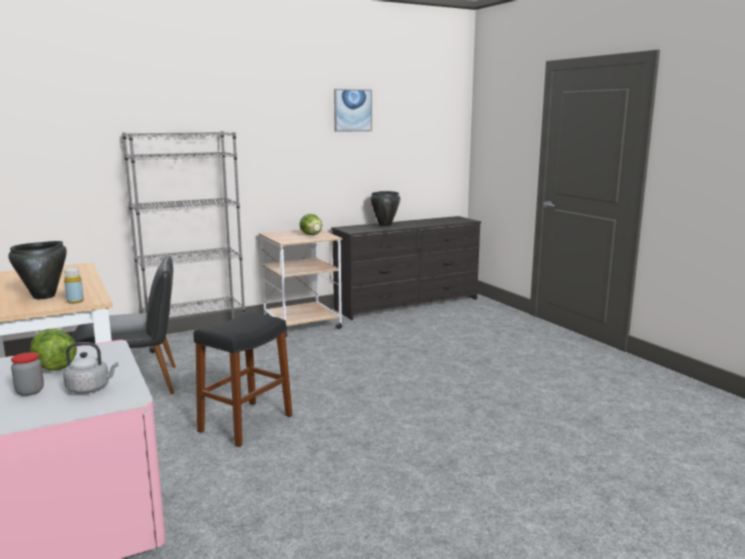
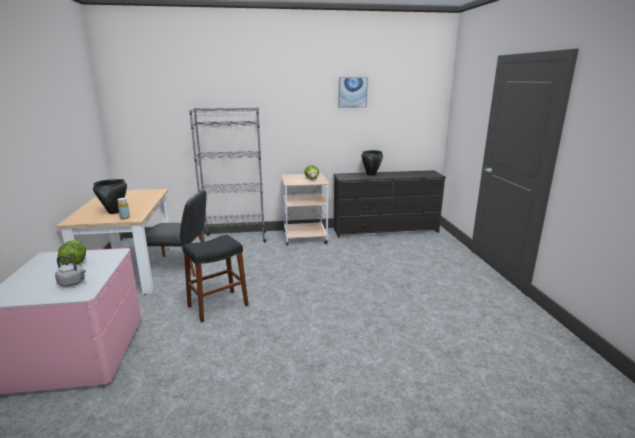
camera: 20 degrees right, 5 degrees up
(30, 391) = (44, 279): jar -> none

